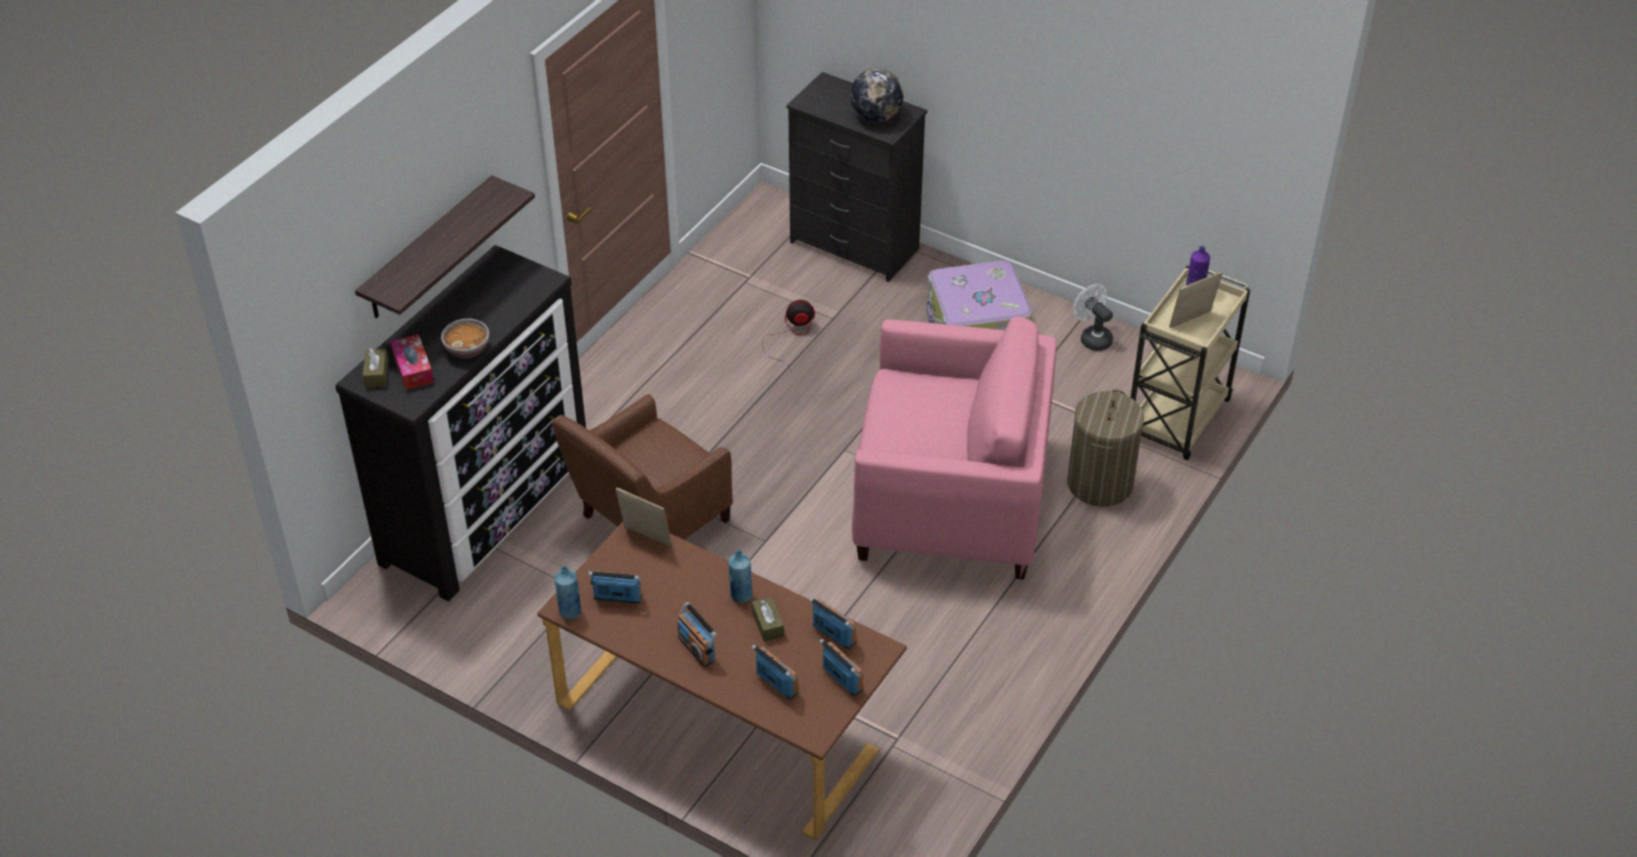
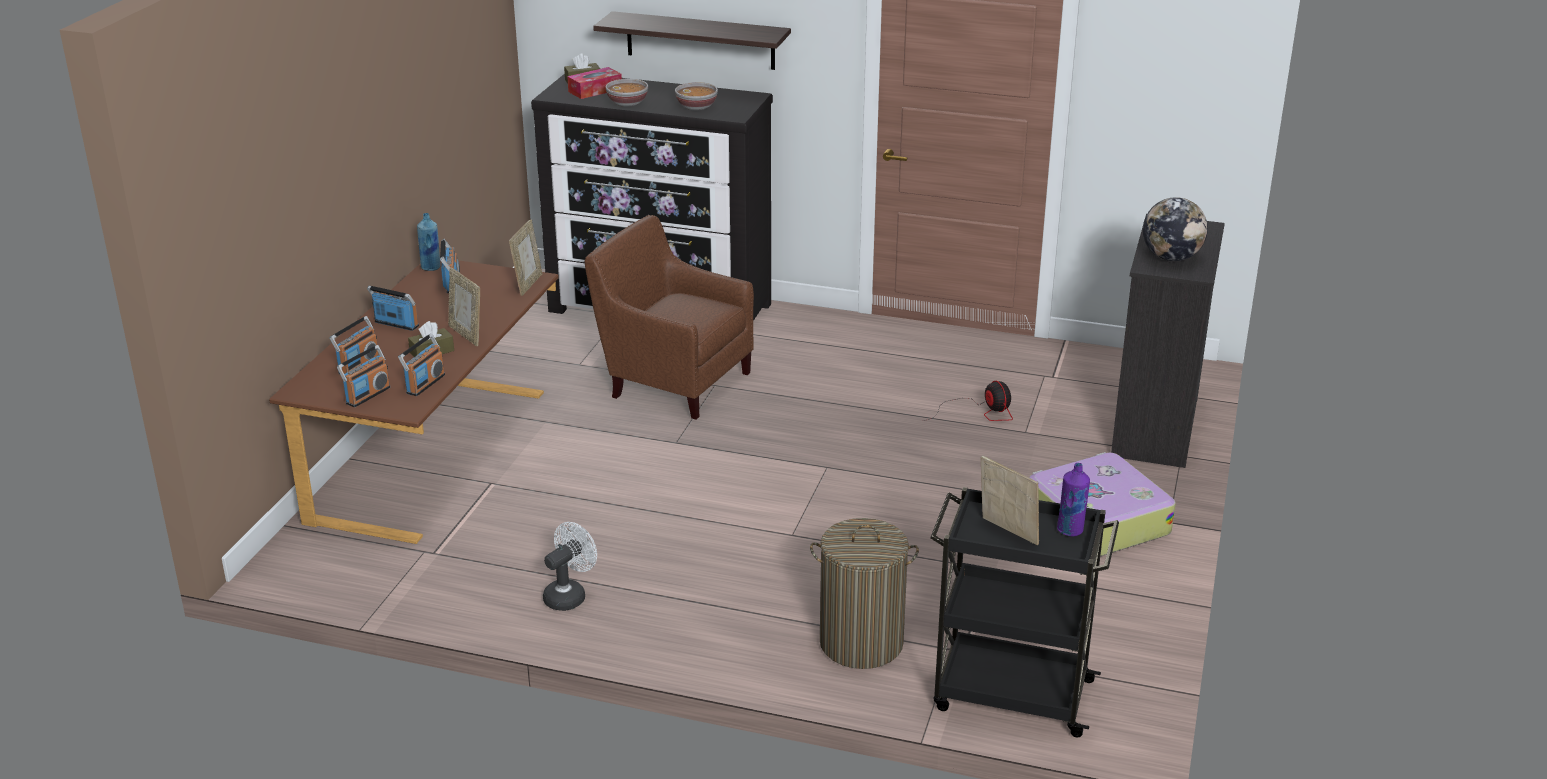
camera: 75 degrees right, 15 degrees down
(506, 301) = (697, 107): none -> bowl
(696, 648) = (396, 324): radio -> radio turned 75 degrees clockwise
(741, 595) = (466, 335): blue bottle -> picture frame
(950, 499) = (784, 541): pink armchair -> none
(1092, 337) = (1120, 609): white fan -> white fan (569, 595)
(1177, 420) = (1010, 694): beige cart -> black cart

